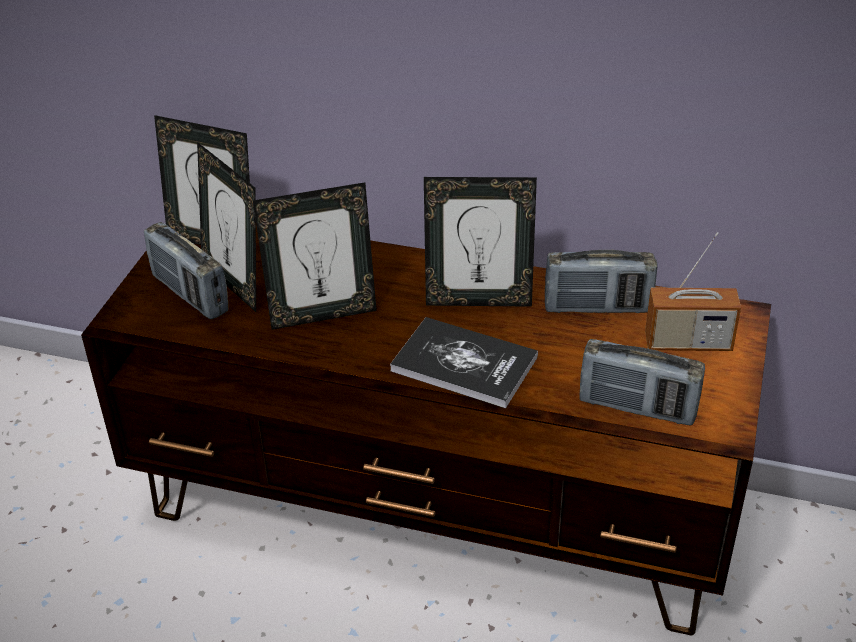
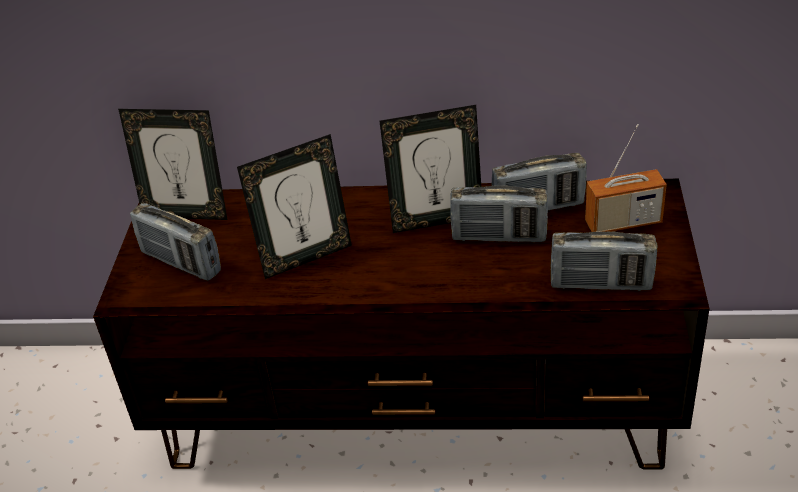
camera: 10 degrees left, 0 degrees up
(235, 283) = (218, 245): picture frame -> none
(464, 364) = (443, 276): book -> none
(541, 332) = (499, 236): none -> radio

